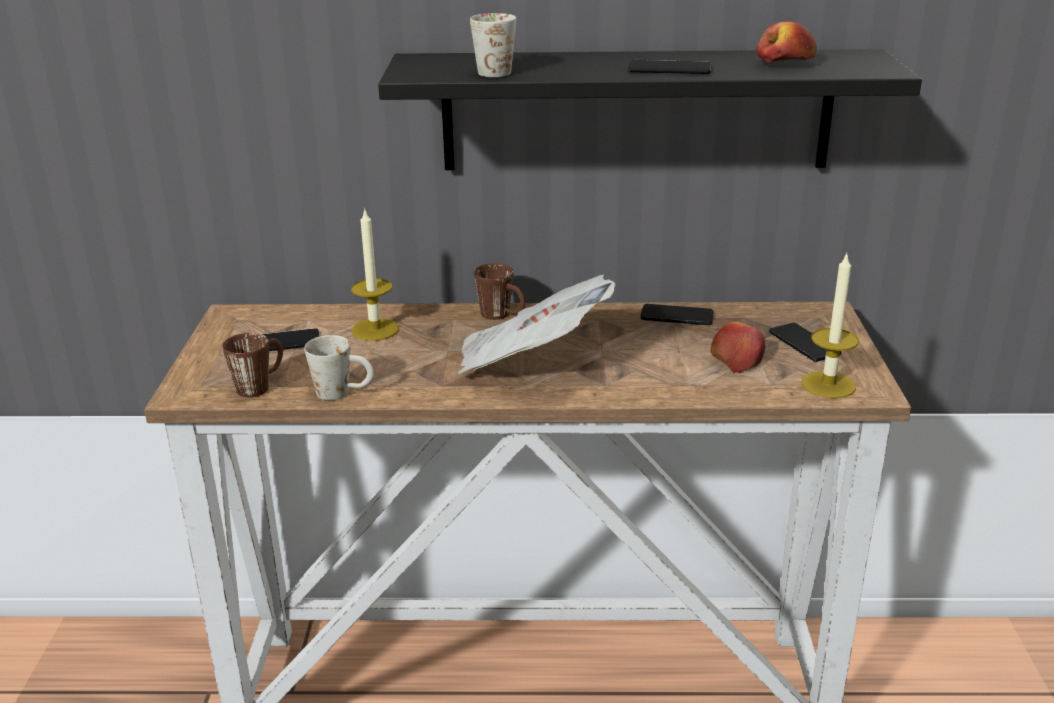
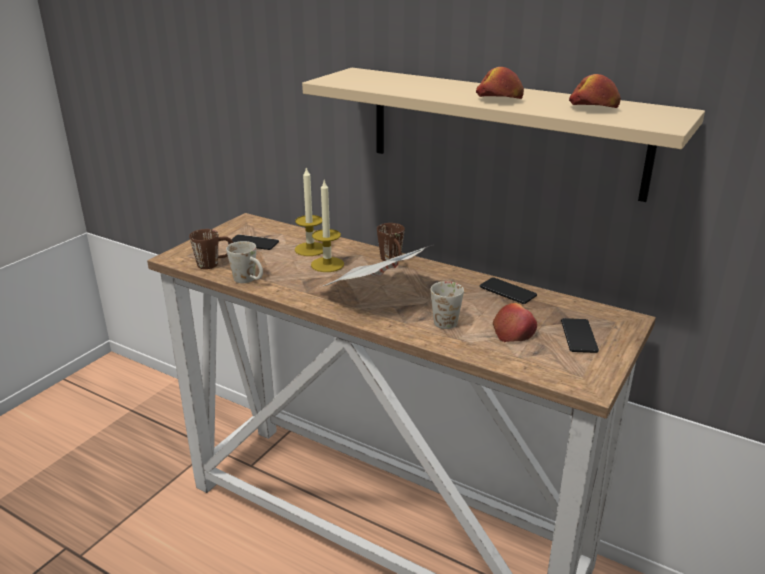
camera: 30 degrees right, 0 degrees up
(494, 70) = (383, 84): white mug -> white mug (449, 319)
(636, 110) = (503, 131): black shelf -> beige shelf
(669, 69) = (498, 100): phone -> apple
(828, 384) = (560, 370): candle -> candle (327, 264)

